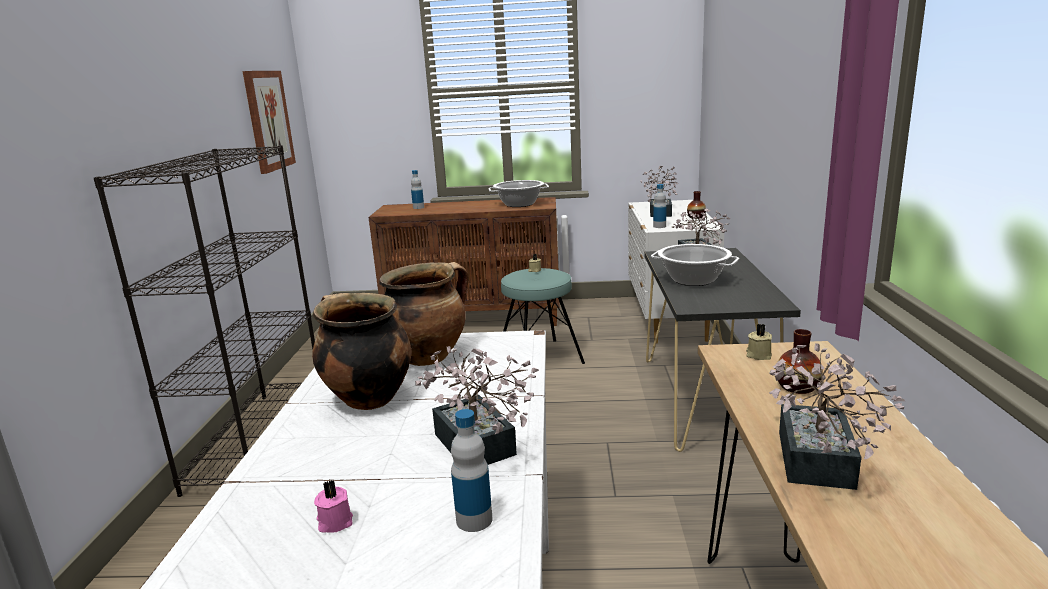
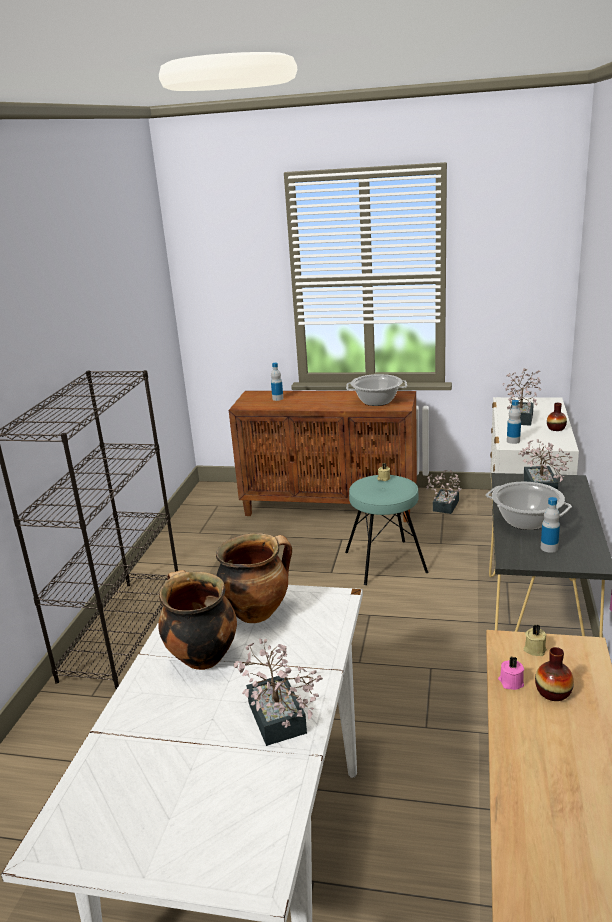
camera: 10 degrees right, 5 degrees up
(268, 120) = (137, 320): picture -> none
(334, 522) = (165, 781): pink candle -> pink candle (510, 682)
(474, 520) = (263, 793): bottle -> bottle (549, 548)
(815, 466) = (531, 781): potted plant -> potted plant (444, 507)

